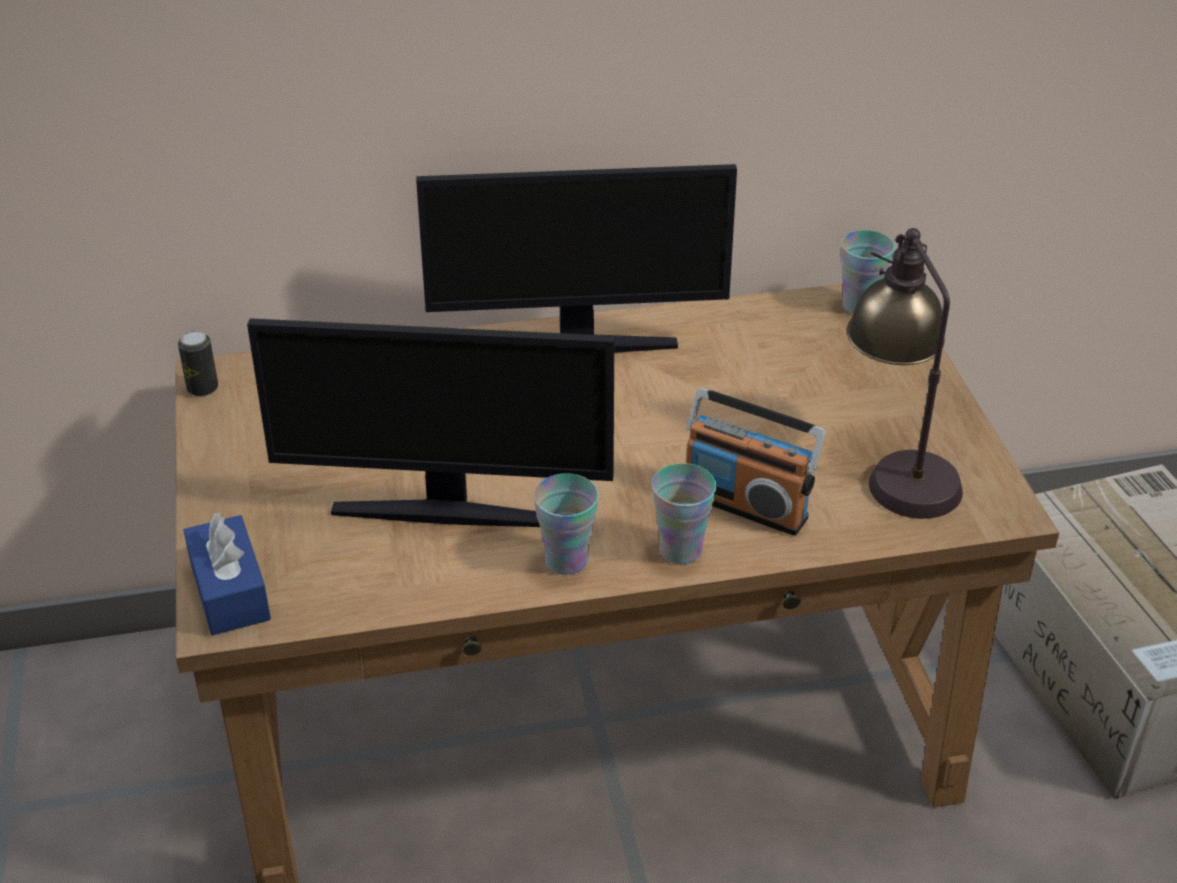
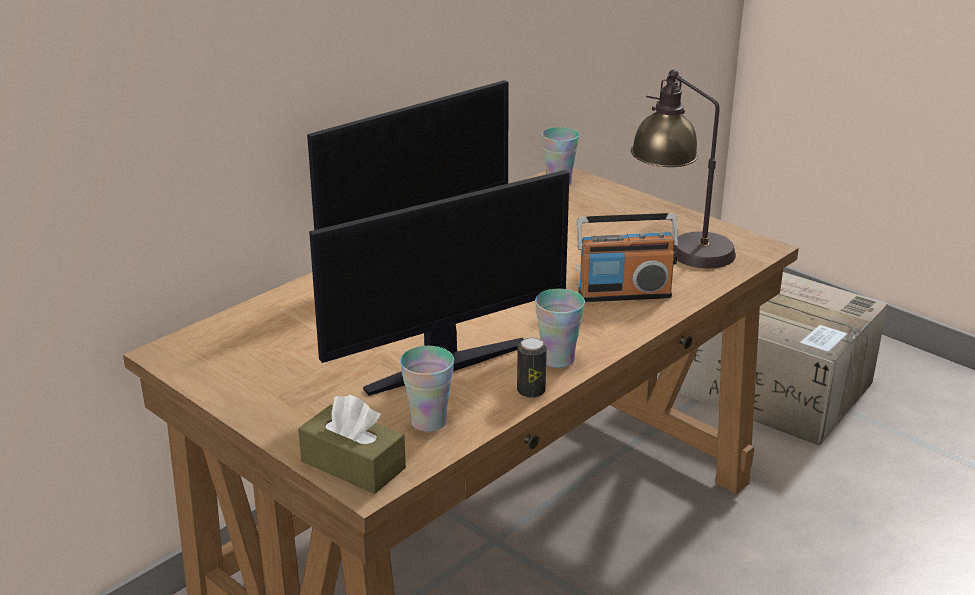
camera: 35 degrees left, 10 degrees down
(202, 388) = (170, 362): can -> can (531, 391)
(230, 591) = (353, 465): blue tissue box -> brown tissue box
(680, 550) = (617, 328): cup -> cup (428, 421)

